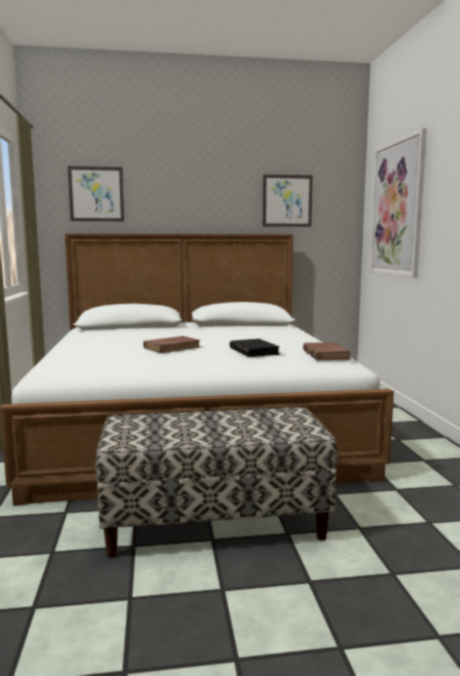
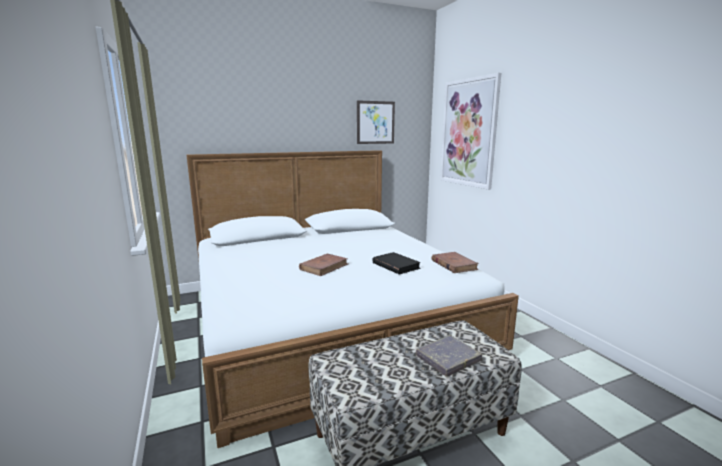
camera: 15 degrees left, 5 degrees up
(96, 194) = (213, 117): picture -> none
(249, 430) = (448, 358): none -> grey book

